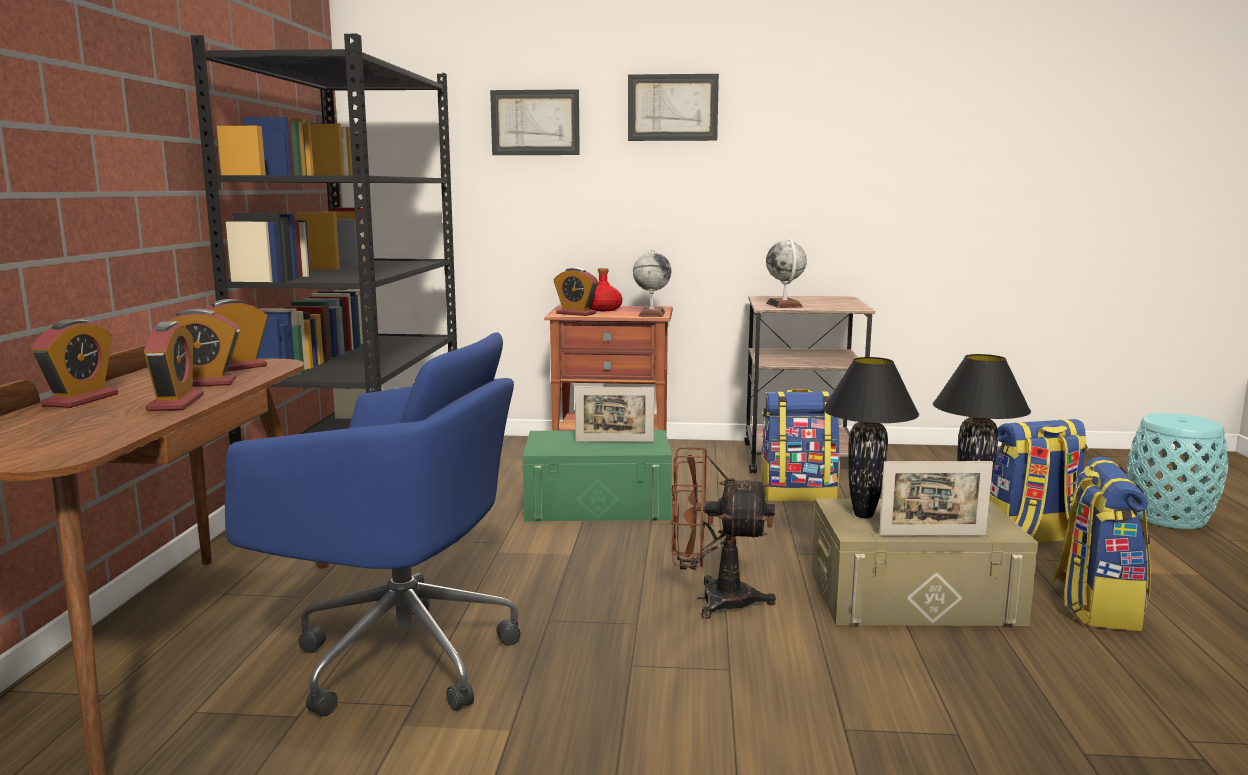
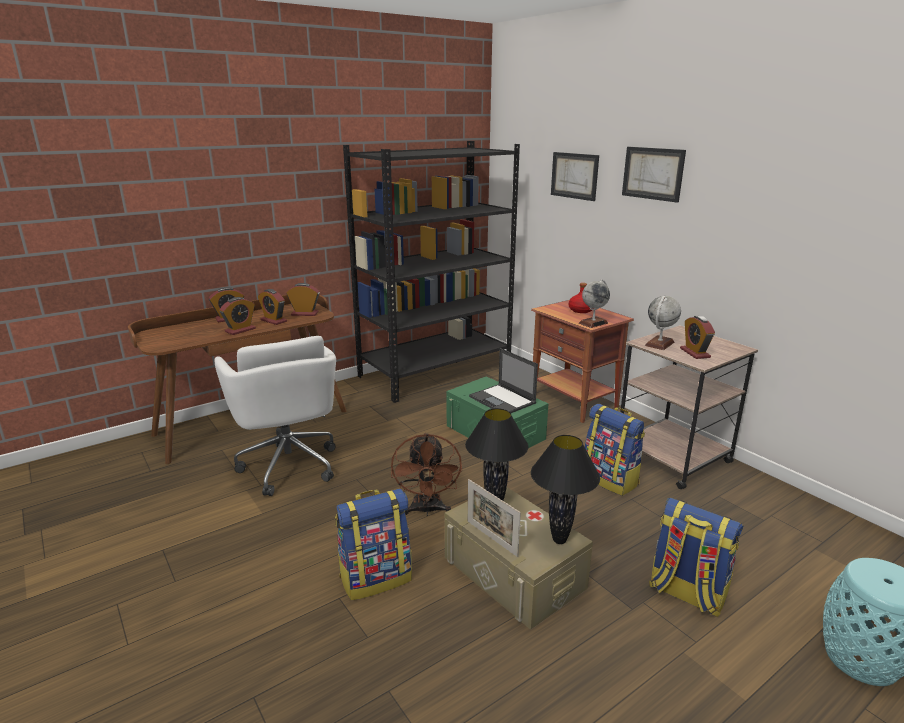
camera: 50 degrees right, 10 degrees up
(394, 660) = (288, 464): blue office chair -> white office chair
(576, 313) = (554, 310): alarm clock -> alarm clock (695, 353)
(614, 441) = (503, 400): picture frame -> laptop
(712, 600) = (427, 510): brown fan -> brown fan turned 150 degrees counterclockwise
(1095, 606) = (600, 653): backpack -> backpack (376, 578)

